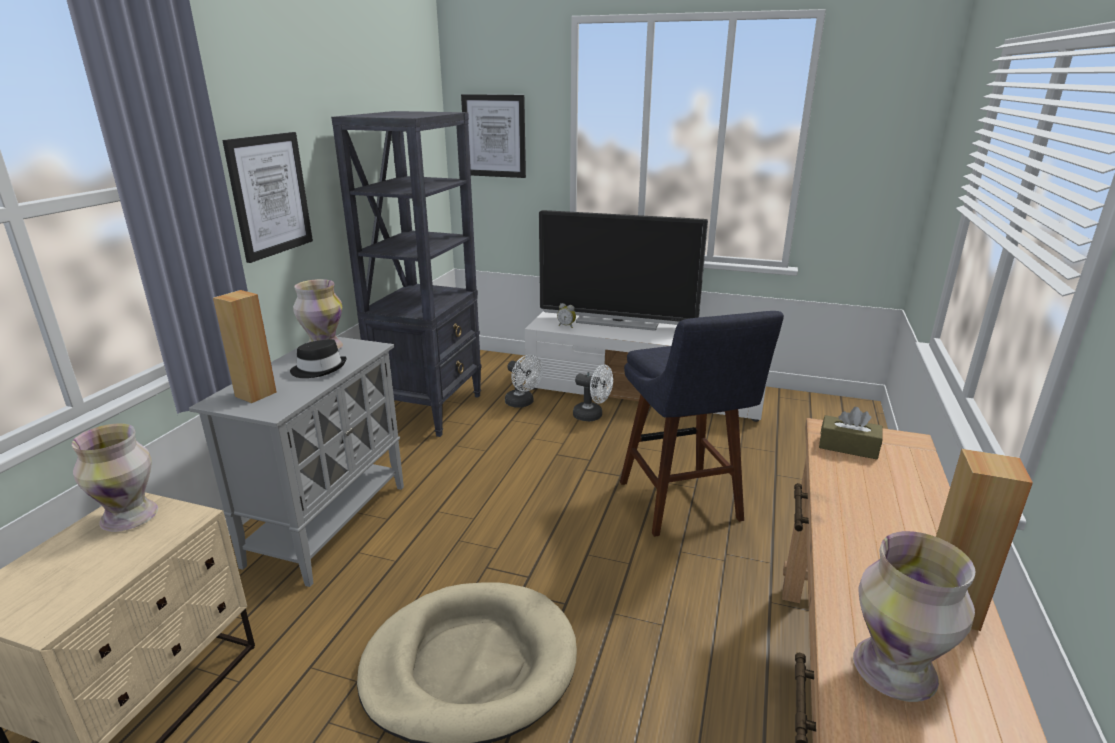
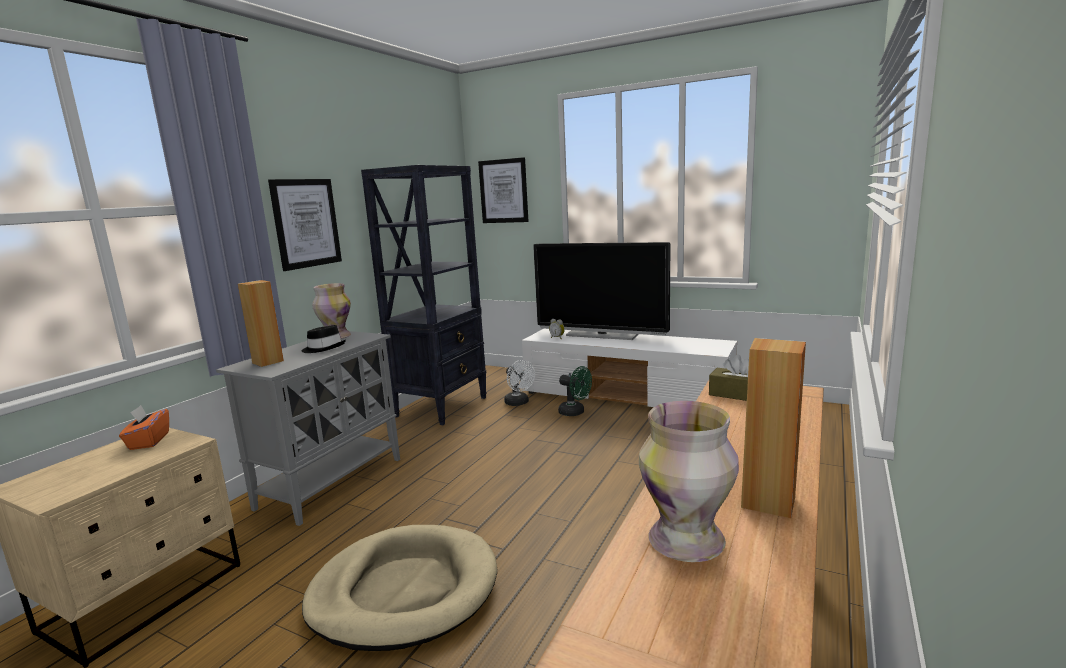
camera: 10 degrees right, 10 degrees down
(130, 517) = (148, 441): vase -> orange tissue box
(592, 416) = (575, 412): white fan -> green fan
(682, 505) = (633, 479): blue stool -> none

